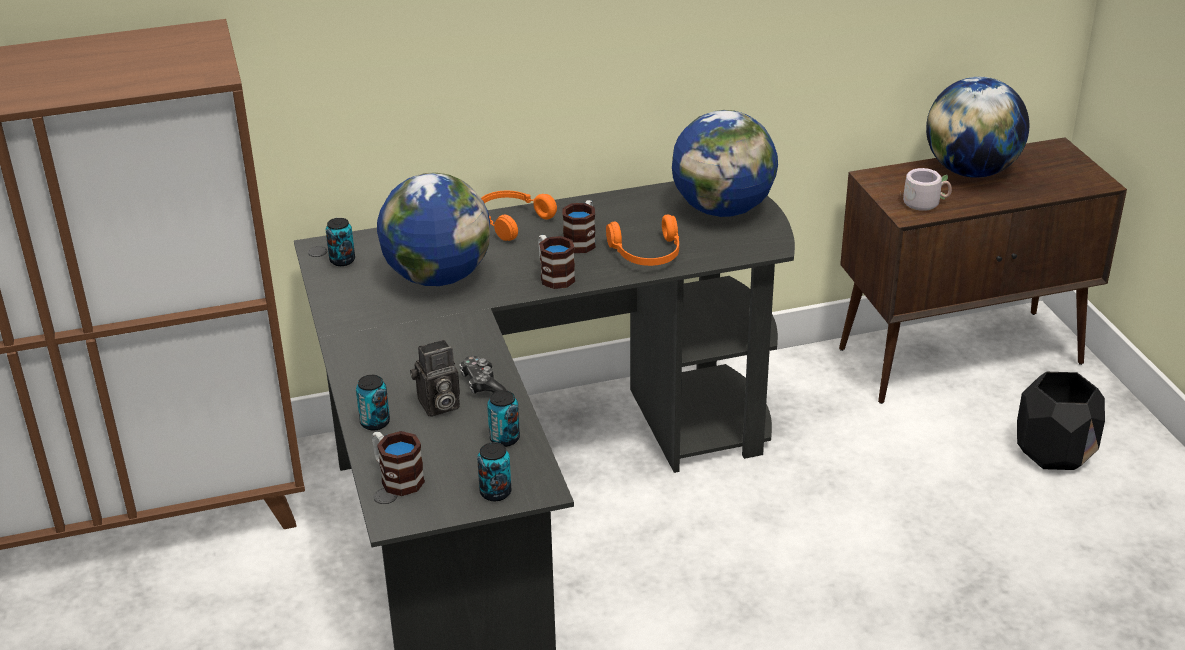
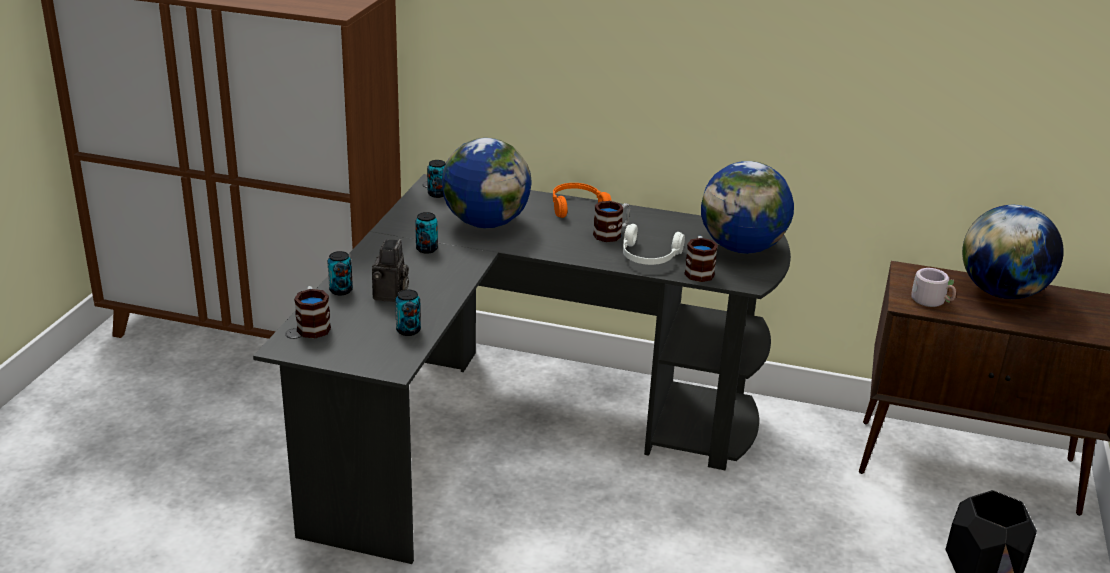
camera: 30 degrees right, 5 degrees down
(437, 406) = (391, 296): camera -> camera turned 90 degrees counterclockwise
(482, 384) = (435, 293): game controller -> none
(495, 492) = (362, 359): can -> can (426, 249)
(553, 275) = (565, 248): mug -> mug (698, 271)
(647, 254) = (648, 257): orange headphones -> white headphones

